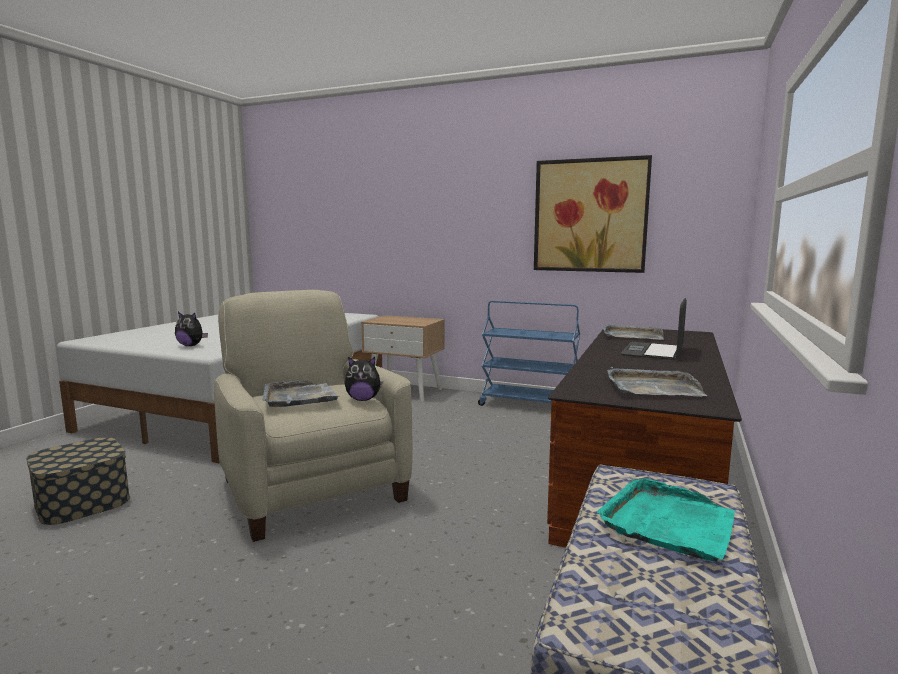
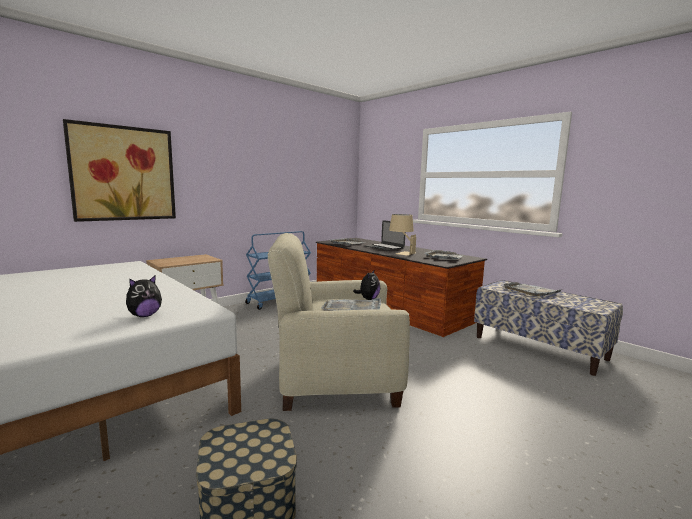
camera: 65 degrees left, 0 degrees up
(590, 215) = (296, 176): picture -> picture (124, 173)
(623, 363) = (401, 252): none -> beige table lamp
(668, 523) = (531, 291): turquoise tray -> grey tray

